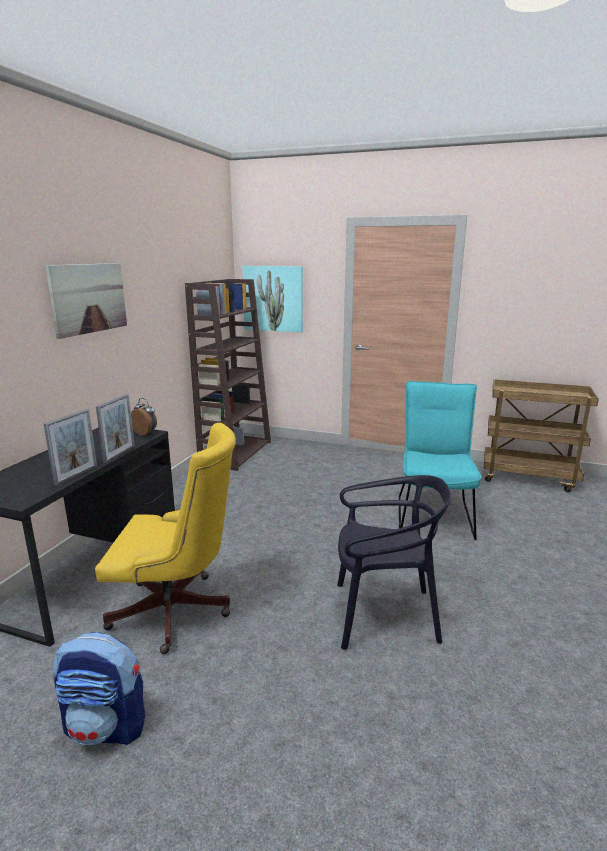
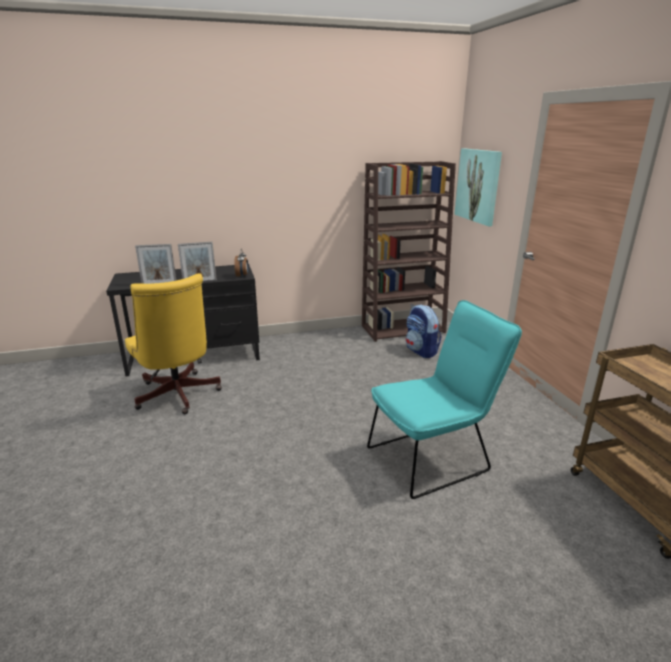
camera: 55 degrees right, 5 degrees up
(89, 298) = (244, 169): picture -> none
(107, 726) = (74, 419): backpack -> backpack (421, 351)
(383, 615) = (234, 479): black chair -> none

